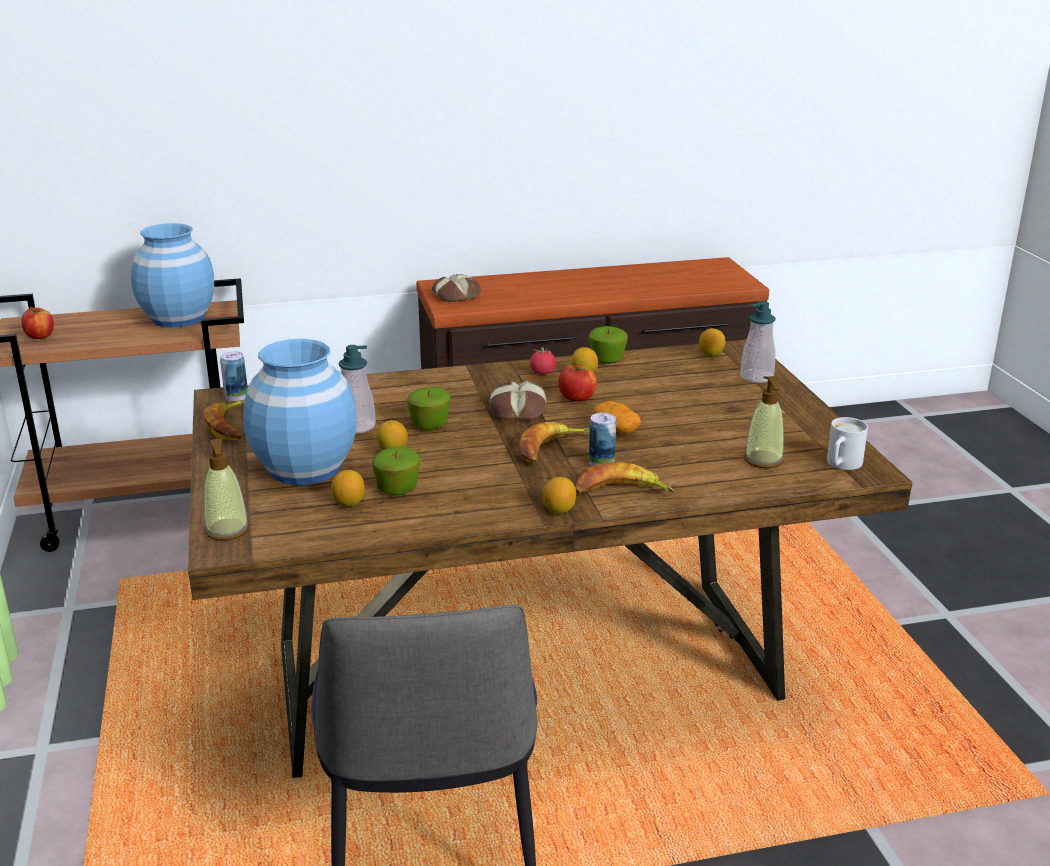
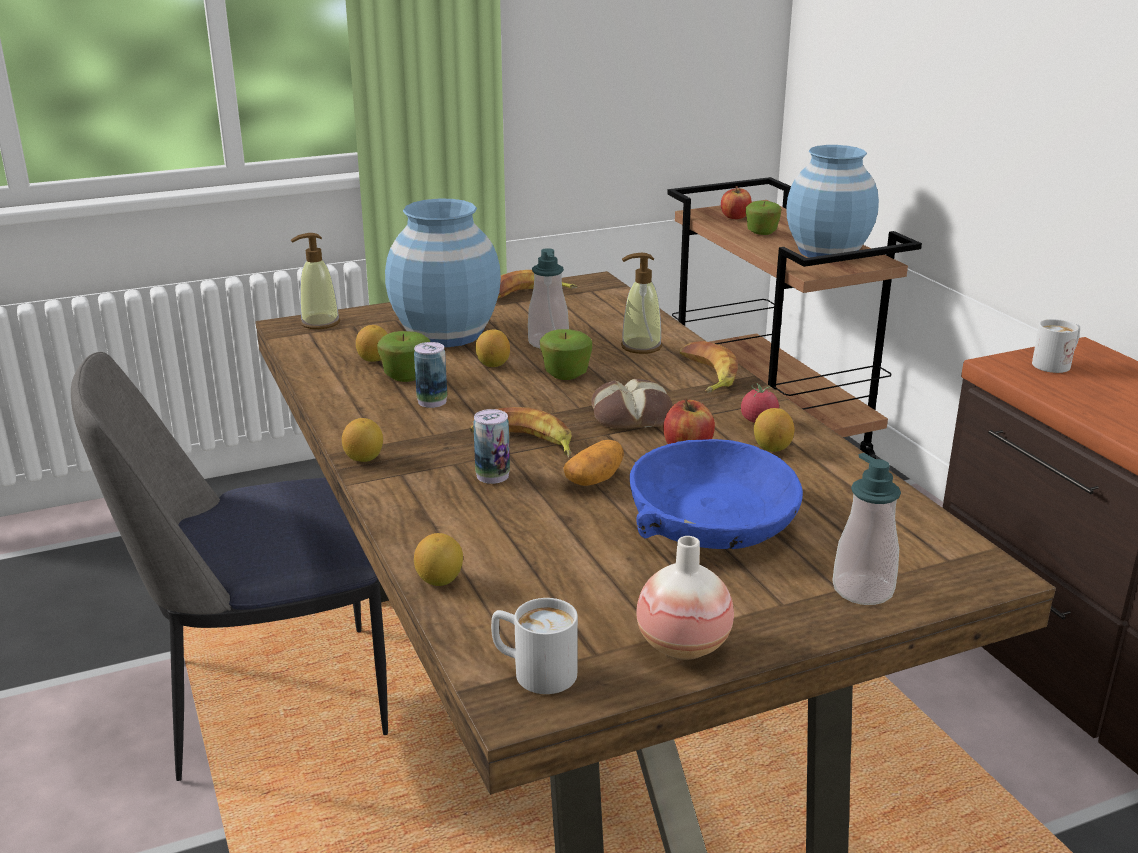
camera: 80 degrees right, 0 degrees up
(236, 396) = (598, 287): can -> can (432, 401)
(456, 295) = (1056, 364): bread -> white mug
(607, 360) = (839, 461): apple -> apple (761, 232)
(620, 491) = (416, 491): banana -> banana (705, 375)
(677, 402) = (712, 520): none -> blue bowl
(711, 354) = (933, 544): lemon -> lemon (440, 580)
(763, 460) = (531, 596): soap dispenser -> soap dispenser (640, 347)
(813, 425) = (683, 646): none -> vase

